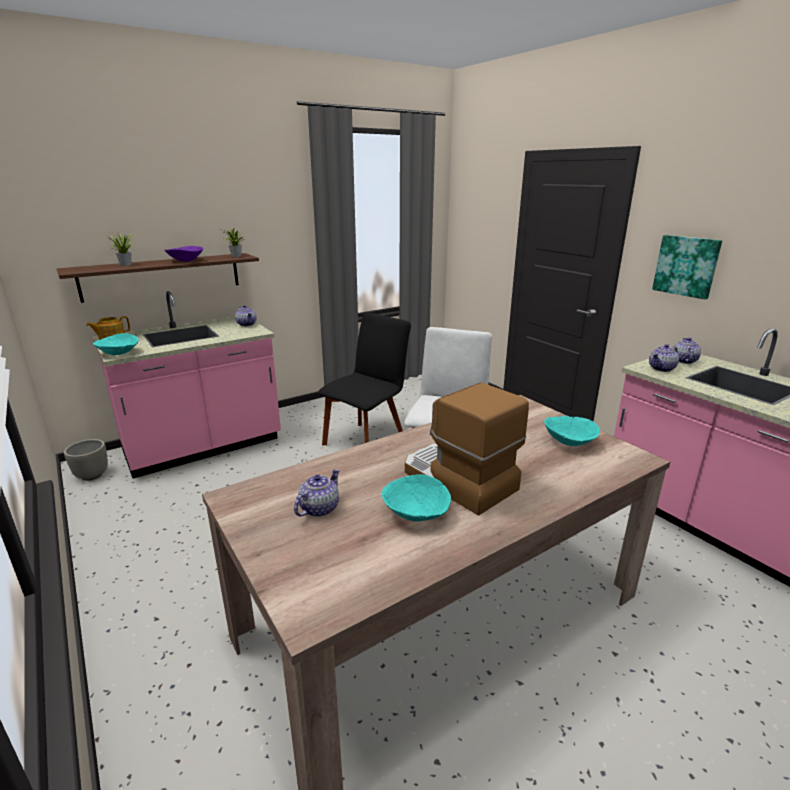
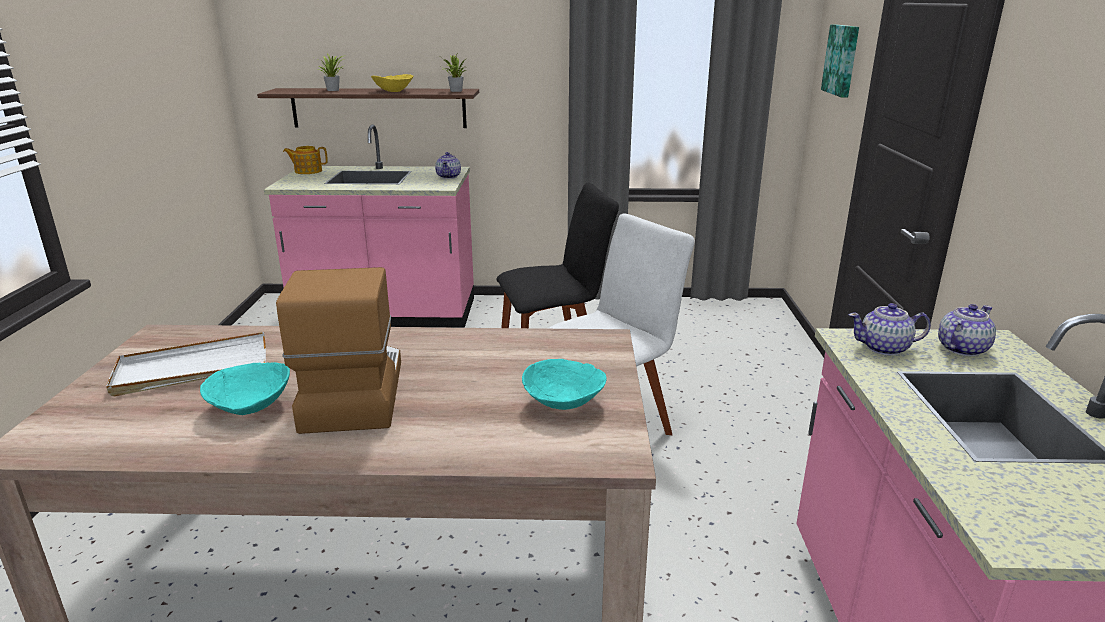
camera: 35 degrees right, 0 degrees up
(92, 476) = (271, 313): grey planter -> none
(119, 353) = (288, 184): turquoise bowl -> none
(185, 261) = (393, 91): purple bowl -> yellow bowl
(318, 509) = (192, 369): teapot -> white tray
(686, 266) = (1044, 167): picture -> picture (842, 60)

